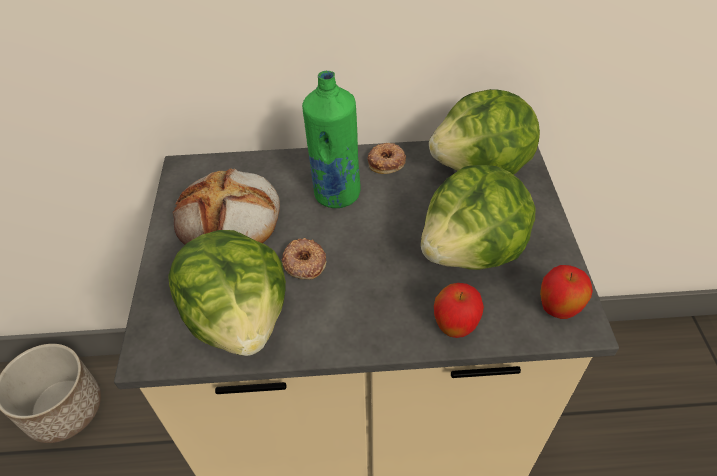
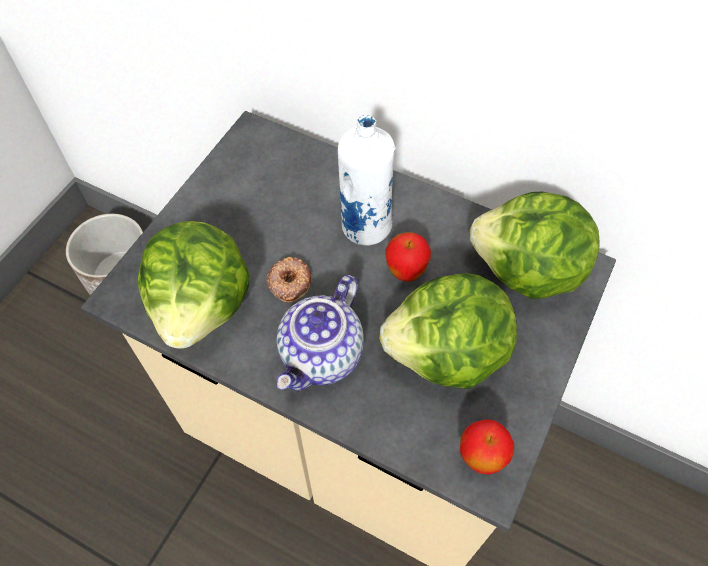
camera: 30 degrees right, 10 degrees up
(230, 218) = (257, 204): bread -> none
(336, 194) = (365, 227): green bottle -> white bottle
(376, 303) = (322, 356): none -> teapot
(387, 162) = (438, 216): donut -> none
(454, 328) = (372, 419): apple -> apple (405, 272)

